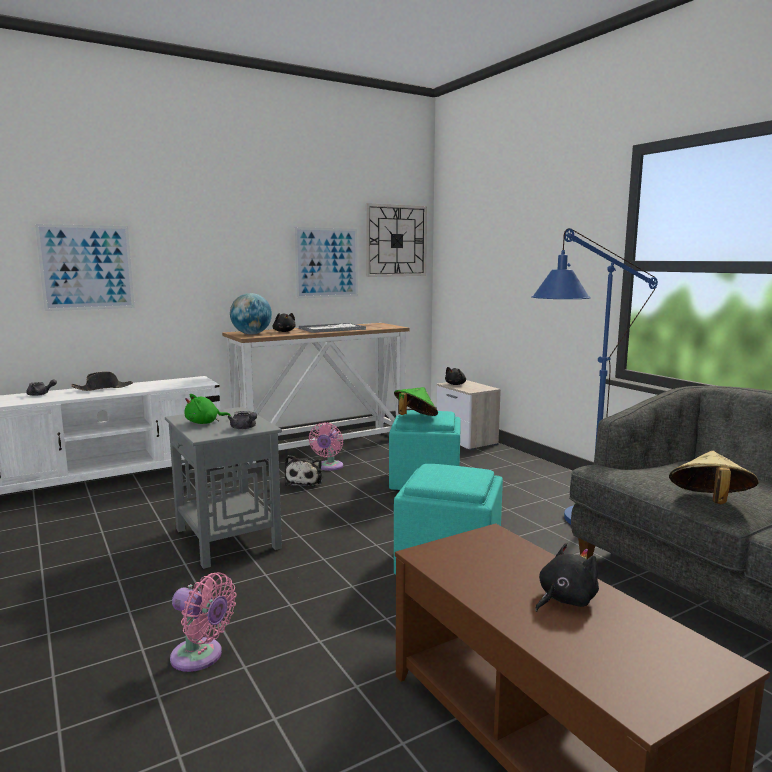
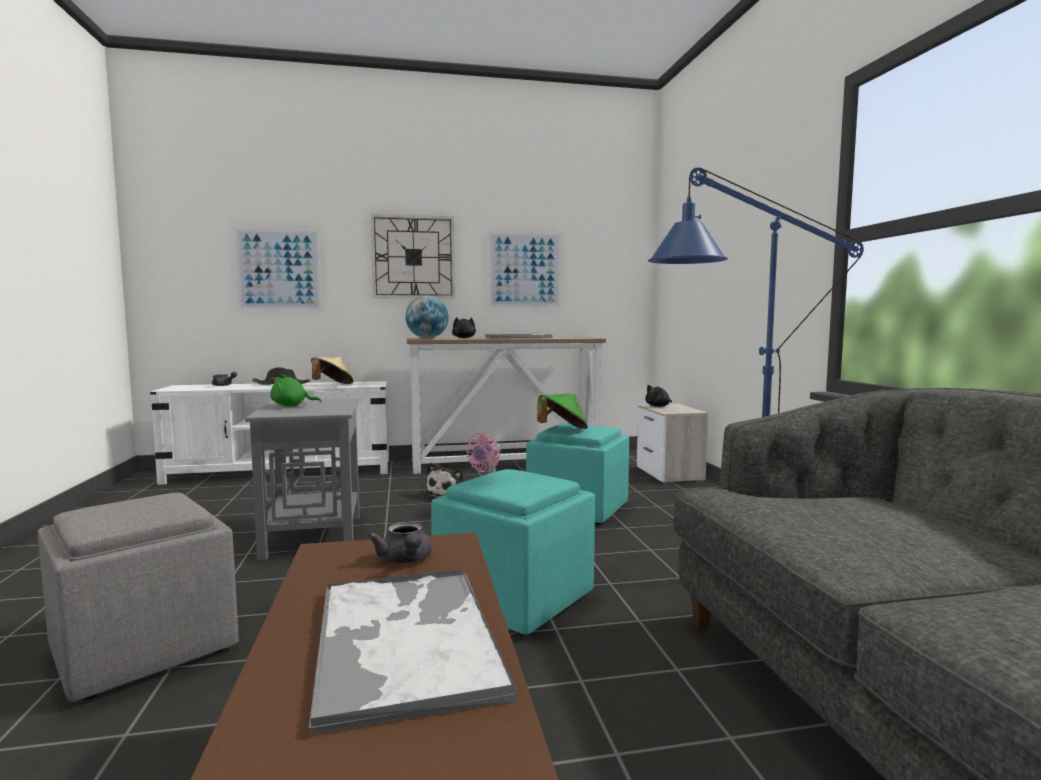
camera: 20 degrees right, 5 degrees down
(200, 657) = (145, 647): pink fan -> grey ottoman
(244, 428) = (317, 411): grey teapot -> grey teapot (405, 561)
(396, 241) = (608, 247): wall clock -> wall clock (413, 257)
(564, 600) = (405, 638): black plush toy -> tray
(709, 502) = (825, 545): beige hat -> beige hat (332, 385)

